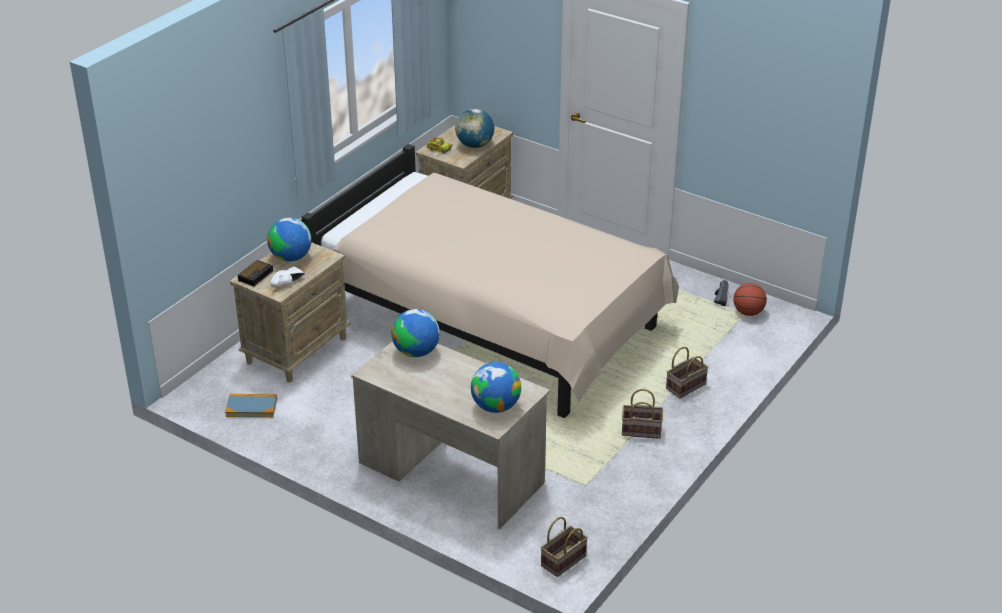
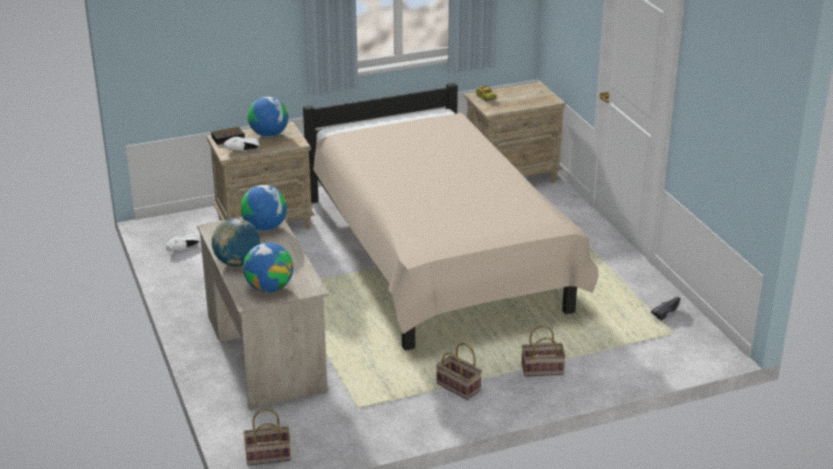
camera: 35 degrees right, 5 degrees down
(251, 407) = (184, 249): book -> white shoe
(475, 145) = (519, 103): globe -> globe (237, 262)
(748, 312) = (678, 334): basketball -> none

